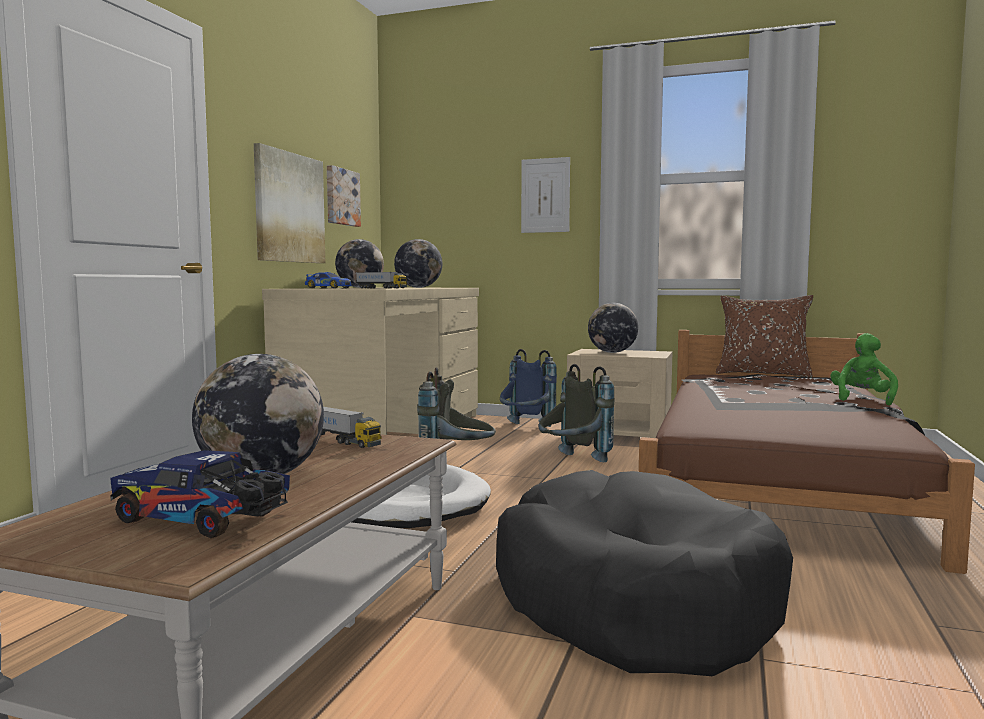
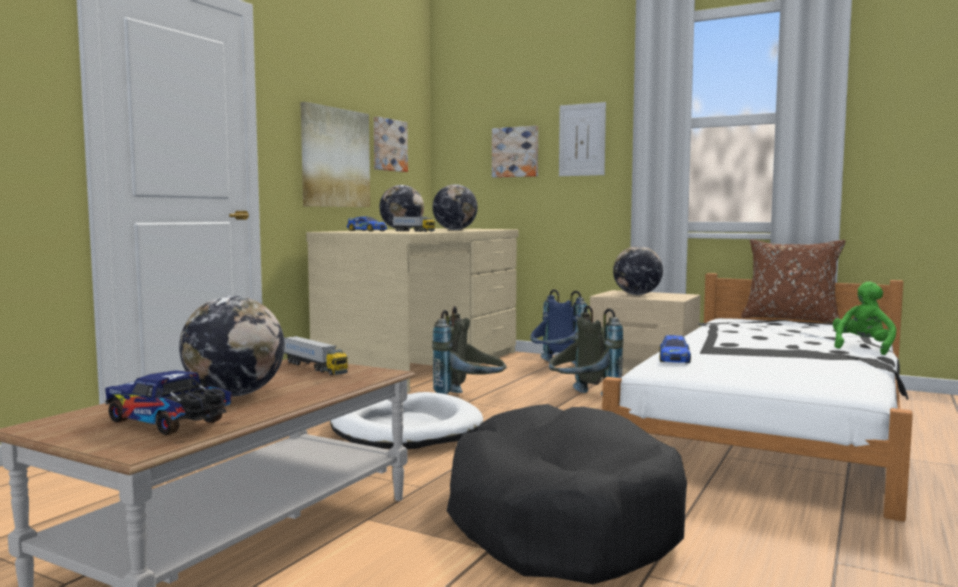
camera: 10 degrees right, 0 degrees up
(474, 207) = (516, 152): none -> picture
(697, 415) = (674, 358): none -> toy car
(774, 481) = (773, 426): brown bed -> white bed

